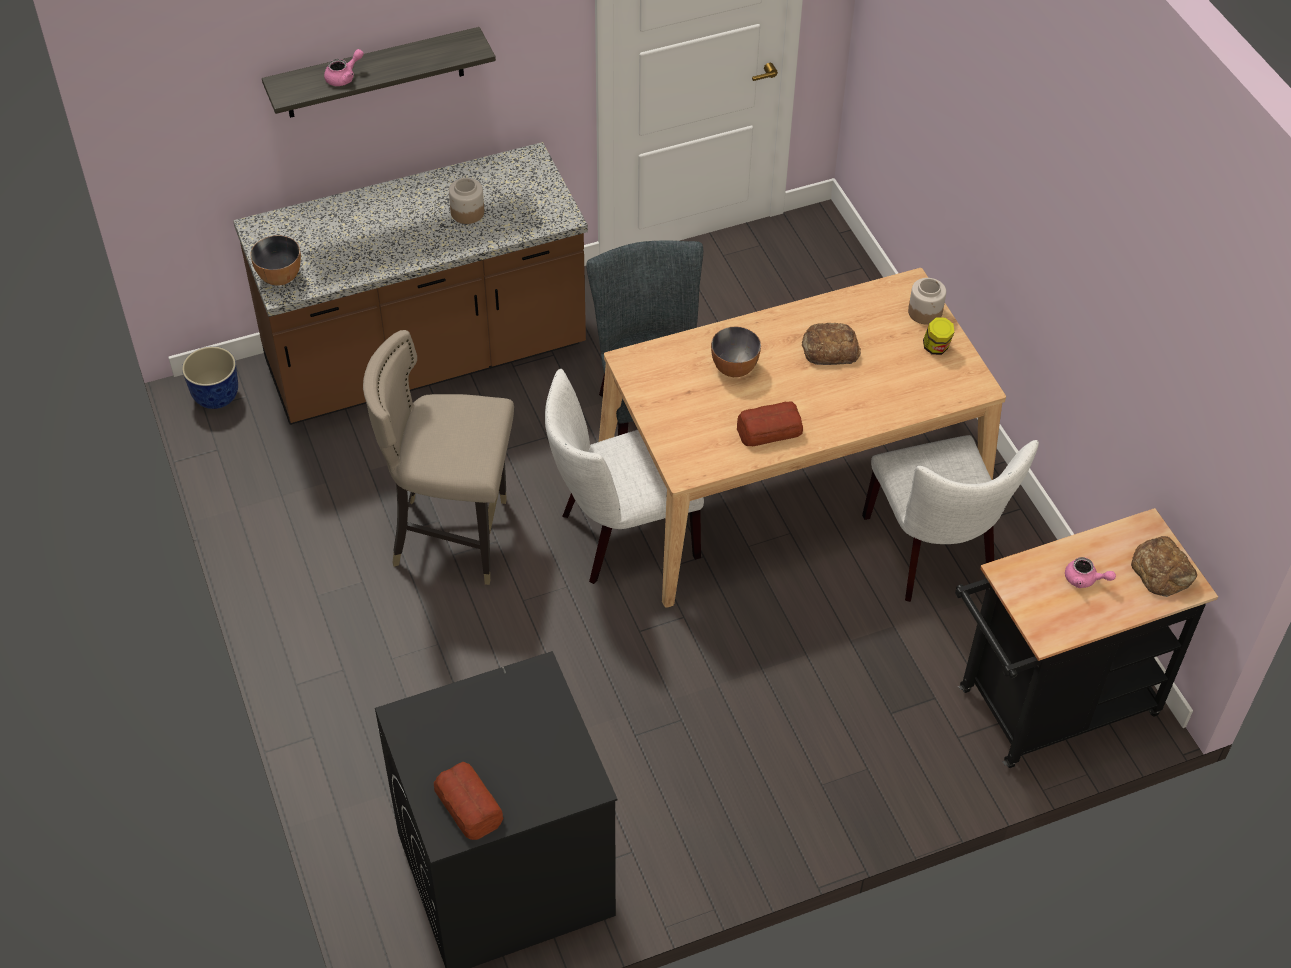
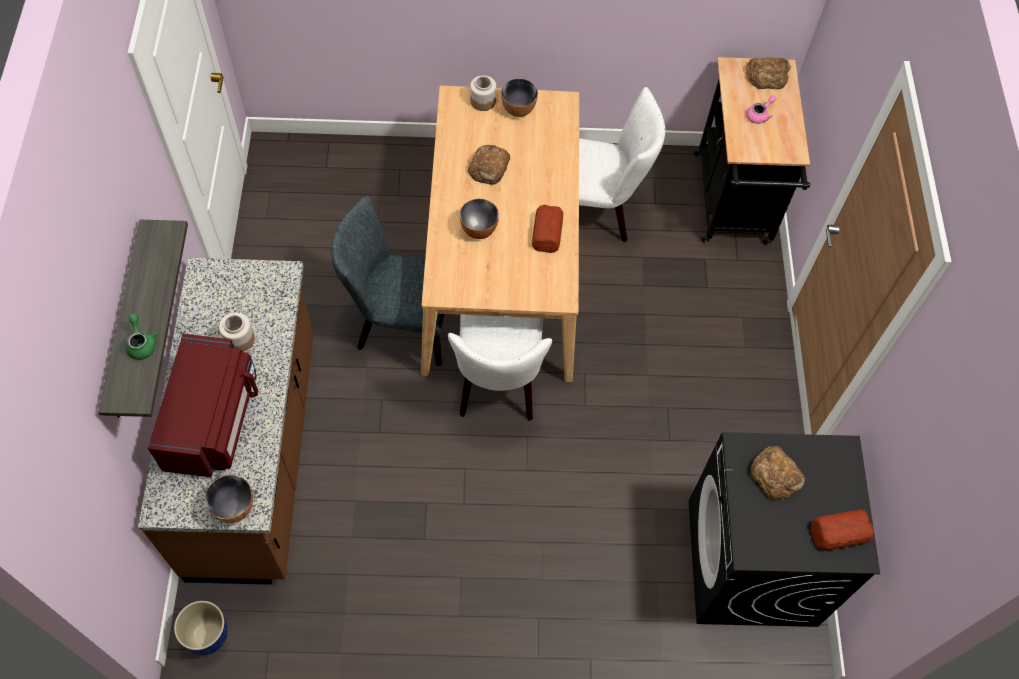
camera: 70 degrees left, 10 degrees up
(344, 77) = (142, 343): pink teapot -> green teapot
(366, 228) = (213, 420): none -> red microwave
(453, 536) = (447, 497): beige stool -> none
(517, 719) = (776, 475): none -> bread
(936, 348) = (518, 109): jar -> bowl

